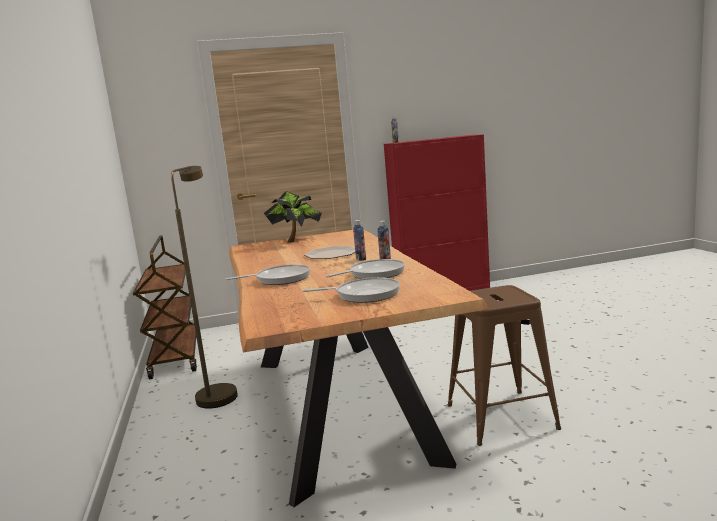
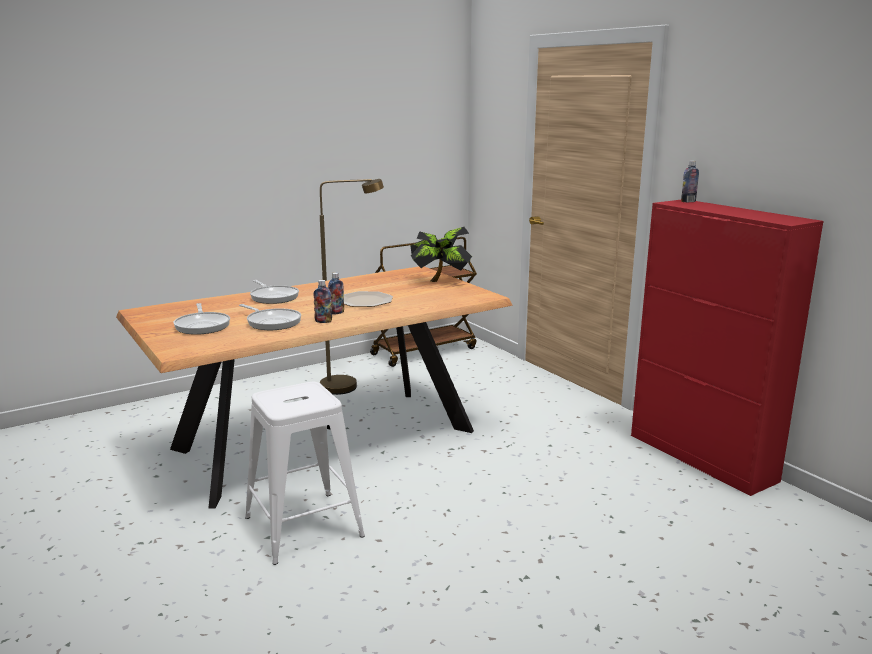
camera: 70 degrees right, 5 degrees up
(501, 416) = (303, 526): brown stool -> white stool

